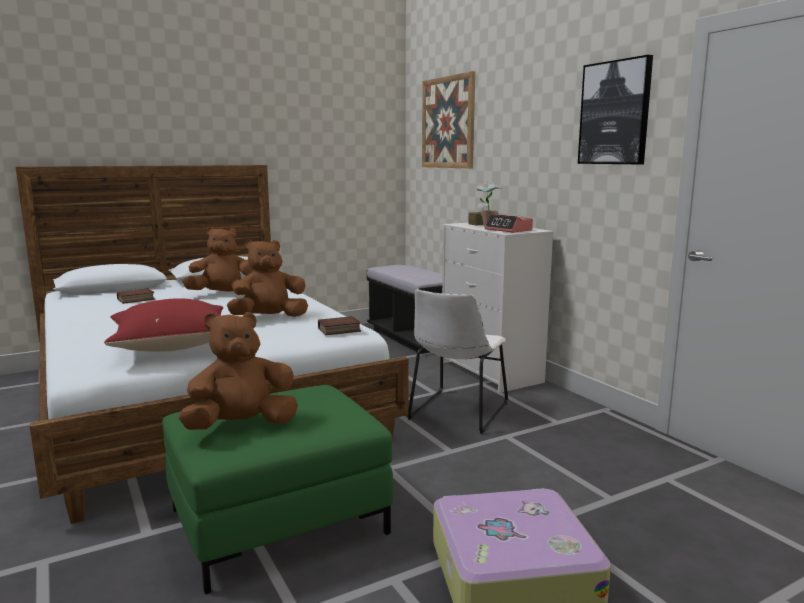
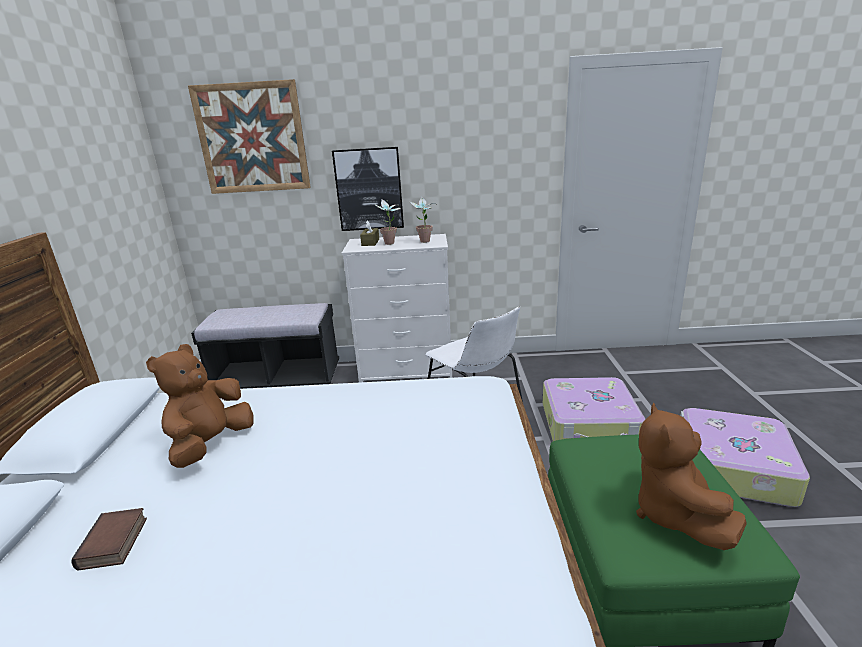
camera: 60 degrees left, 10 degrees up
(174, 346) = (472, 518): red pillow -> none
(269, 318) = (388, 425): brown plush toy -> none
(339, 330) = (482, 391): book -> none
(503, 471) = (589, 425): none -> suitcase
(508, 230) = (425, 242): alarm clock -> potted plant
(615, 113) = (499, 128): picture -> picture (369, 189)

